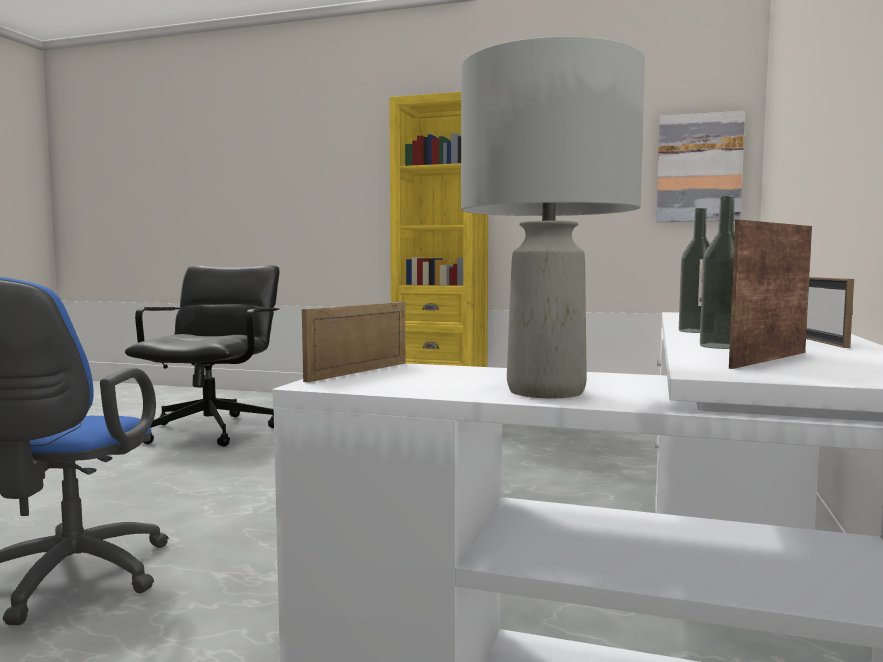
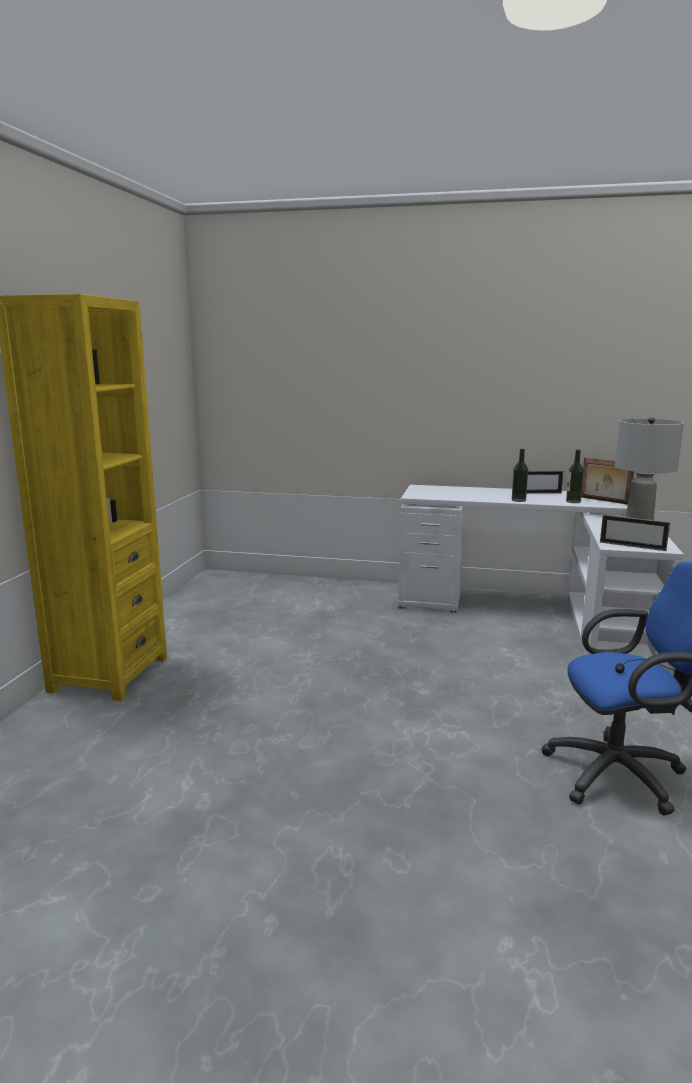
camera: 95 degrees left, 10 degrees up
(212, 431) = (168, 828): black office chair -> none
(699, 168) = (174, 378): picture -> none

